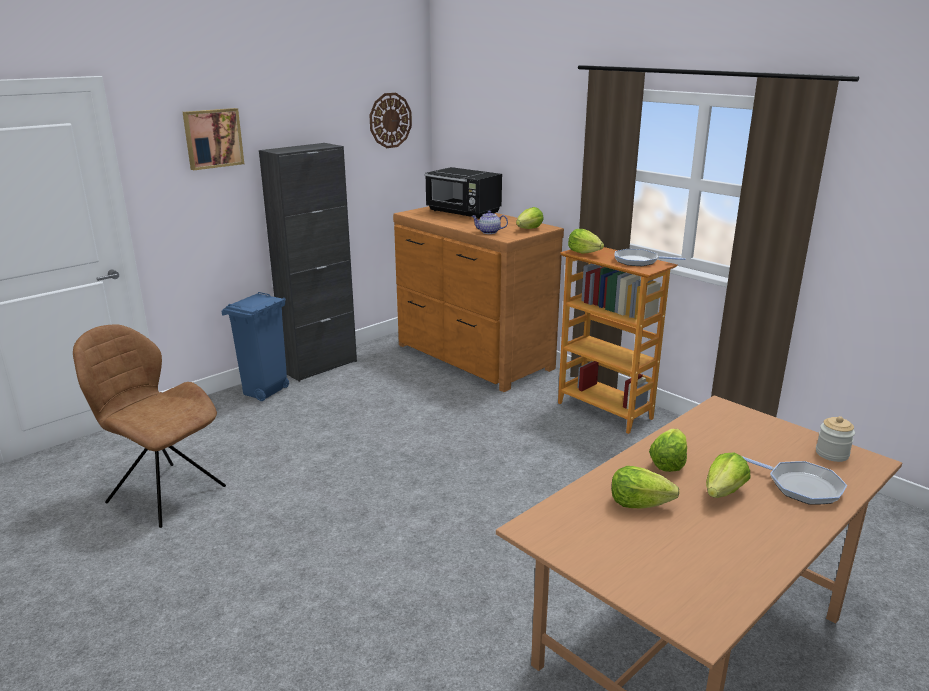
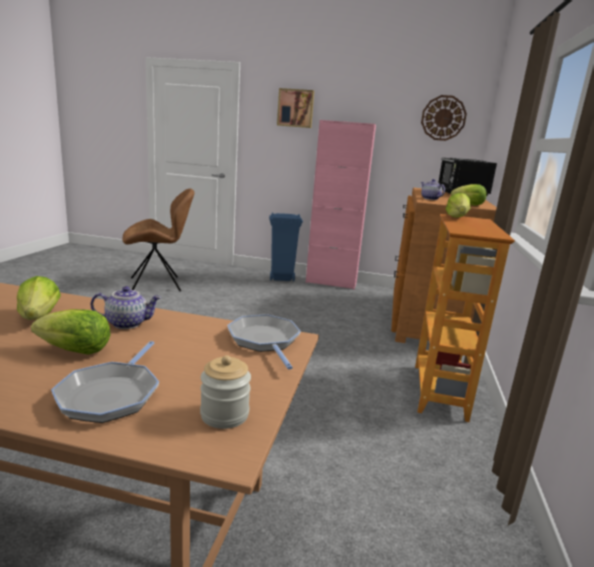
camera: 55 degrees right, 5 degrees down
(164, 493) = (158, 284): brown chair -> brown chair turned 75 degrees clockwise
(320, 366) = (331, 283): black cabinet -> pink cabinet
(638, 261) = (482, 230): frying pan -> frying pan (265, 341)
(668, 463) = (127, 323): lettuce -> teapot

